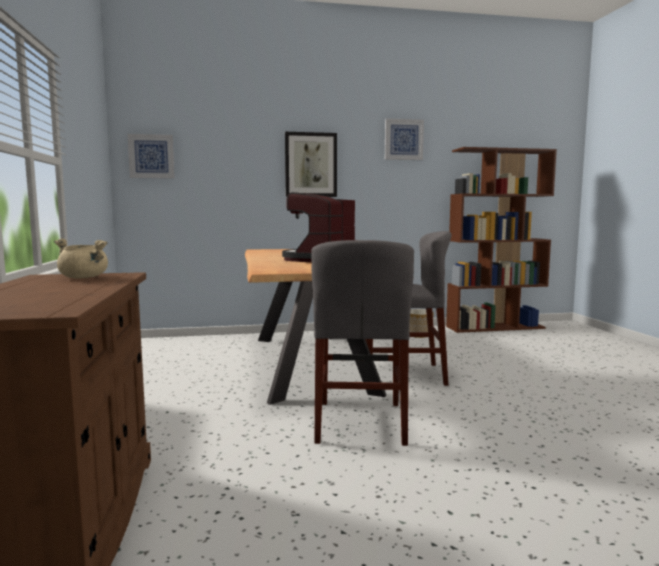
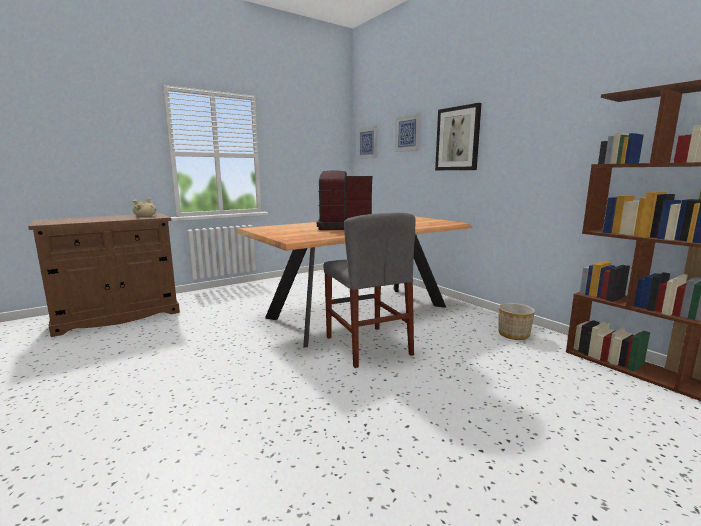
camera: 65 degrees right, 5 degrees up
(360, 422) = (247, 347): grey chair -> none
(403, 139) = (554, 96): picture -> picture (408, 133)

